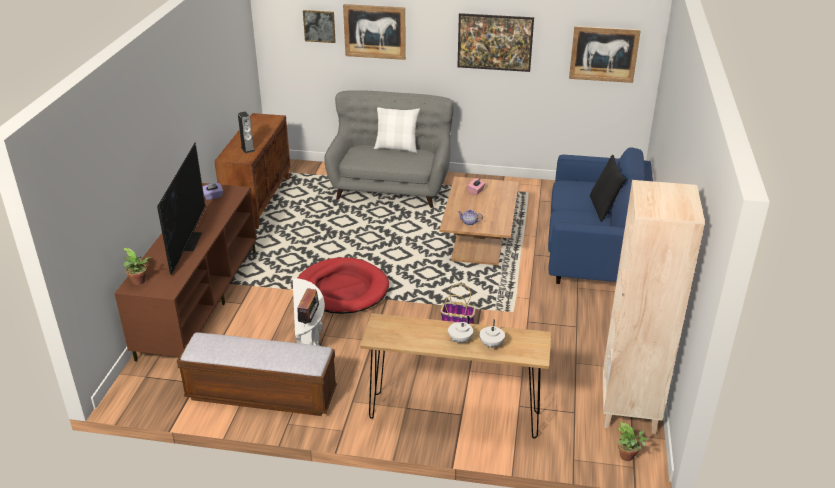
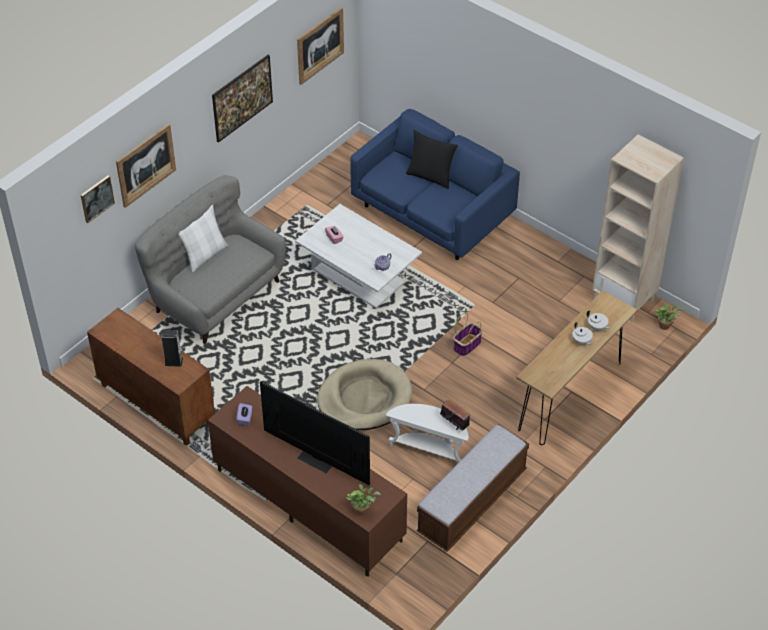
camera: 60 degrees left, 15 degrees up
(342, 289) = (364, 398): red dog bed -> beige dog bed
(479, 240) = (358, 275): brown coffee table -> white coffee table

